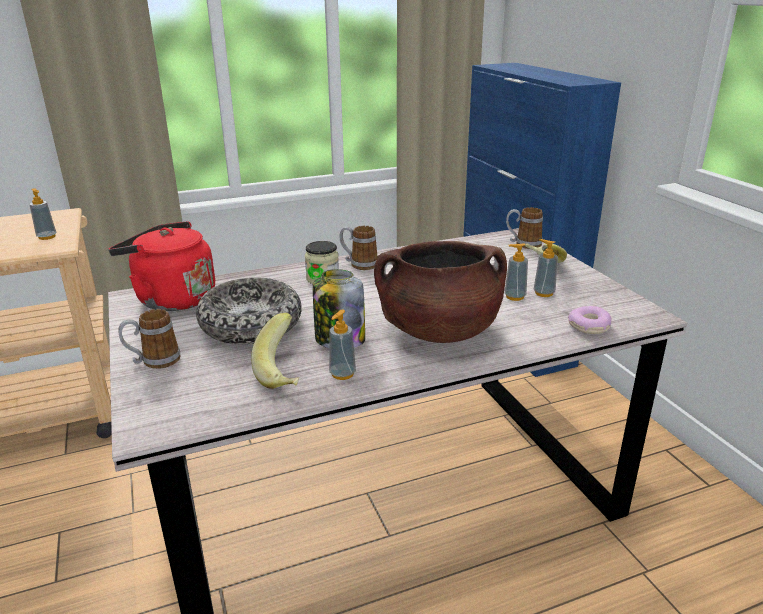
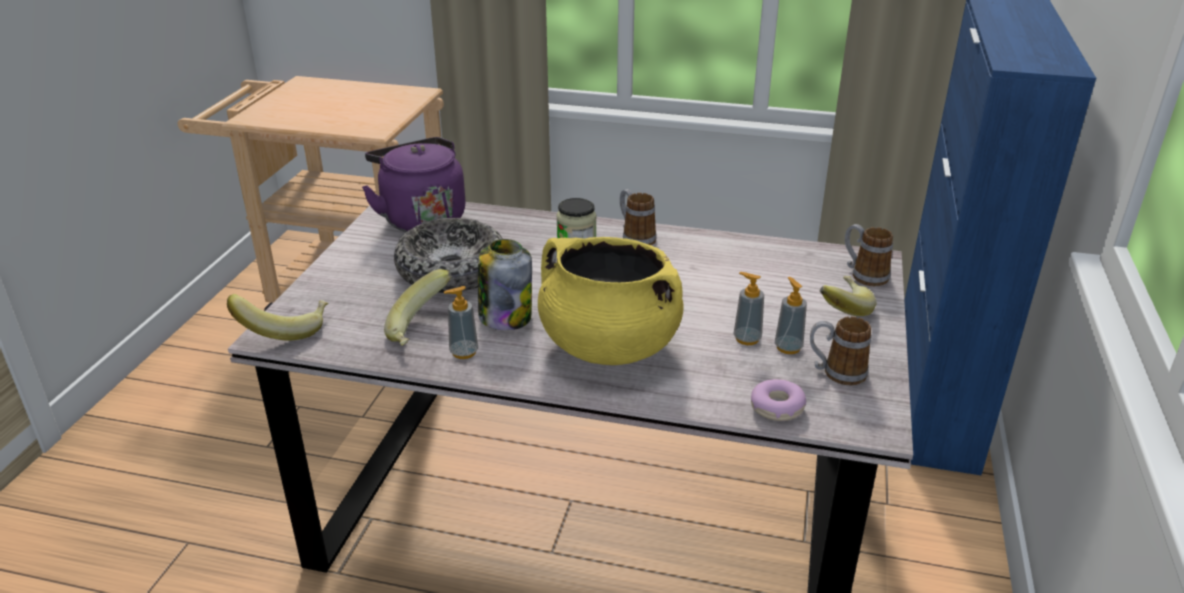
camera: 35 degrees right, 5 degrees up
(47, 237) = (378, 117): soap dispenser -> none
(154, 361) = (339, 277): mug -> mug (836, 373)
(155, 418) = (285, 329): none -> banana
(172, 299) = (421, 218): red kettle -> purple kettle
(439, 331) = (608, 346): brown cooking pot -> yellow cooking pot

